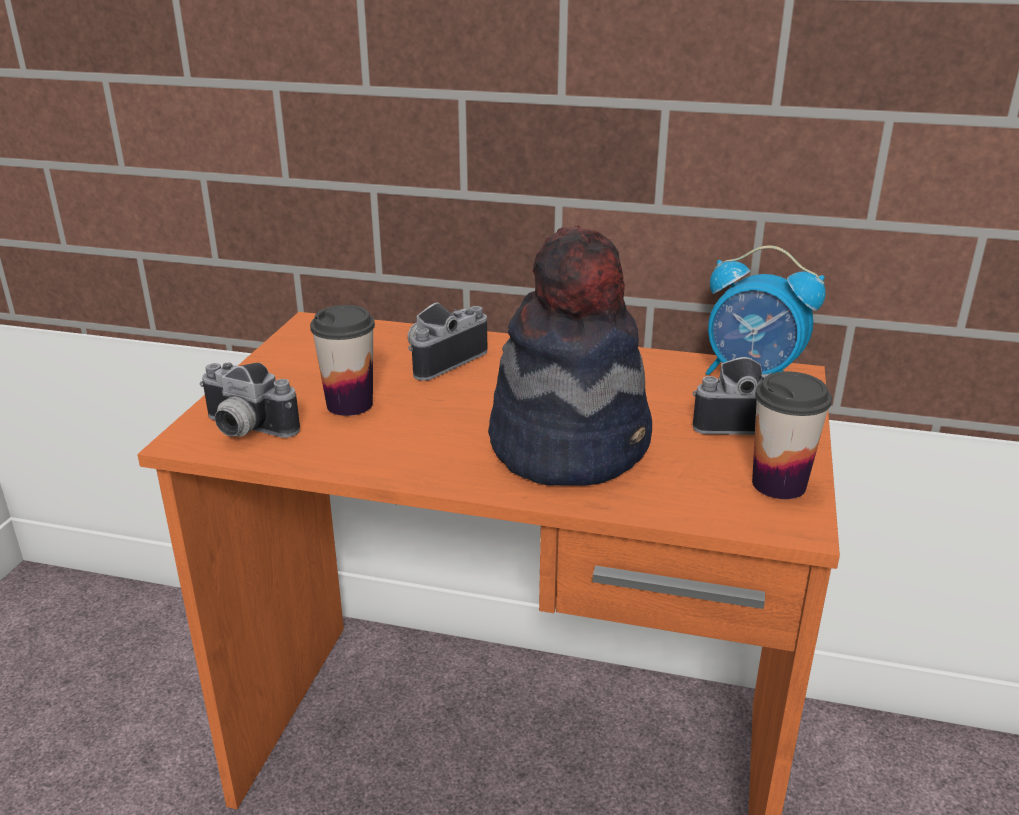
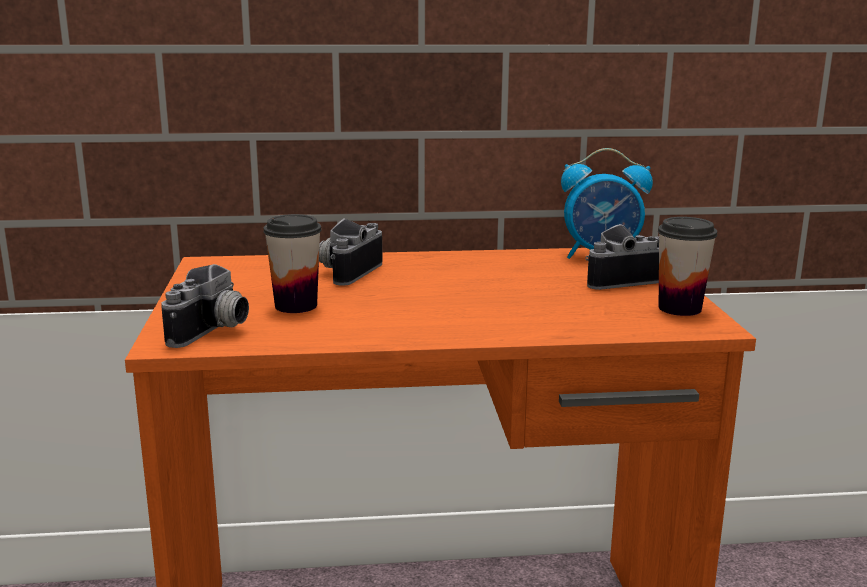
camera: 20 degrees left, 10 degrees down
(243, 430) = (214, 332): camera -> camera turned 75 degrees counterclockwise
(570, 444) = (506, 306): hat -> none

